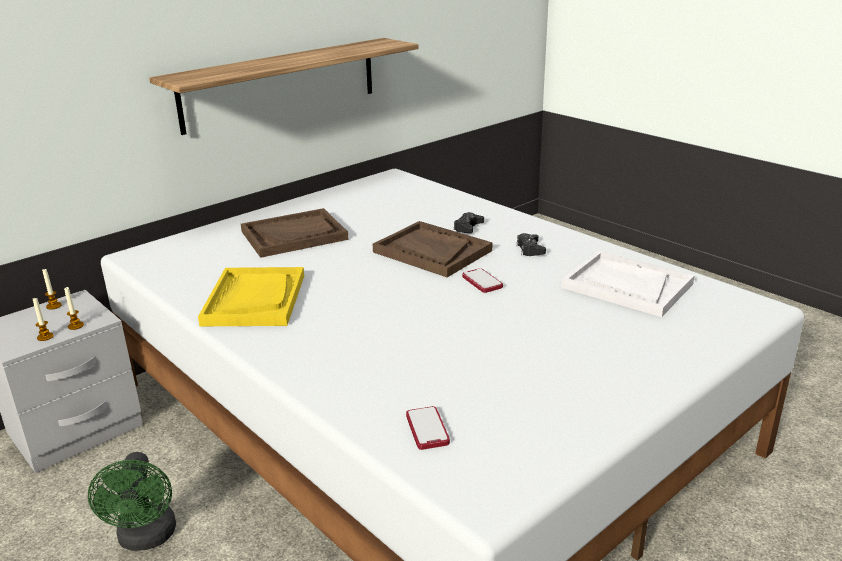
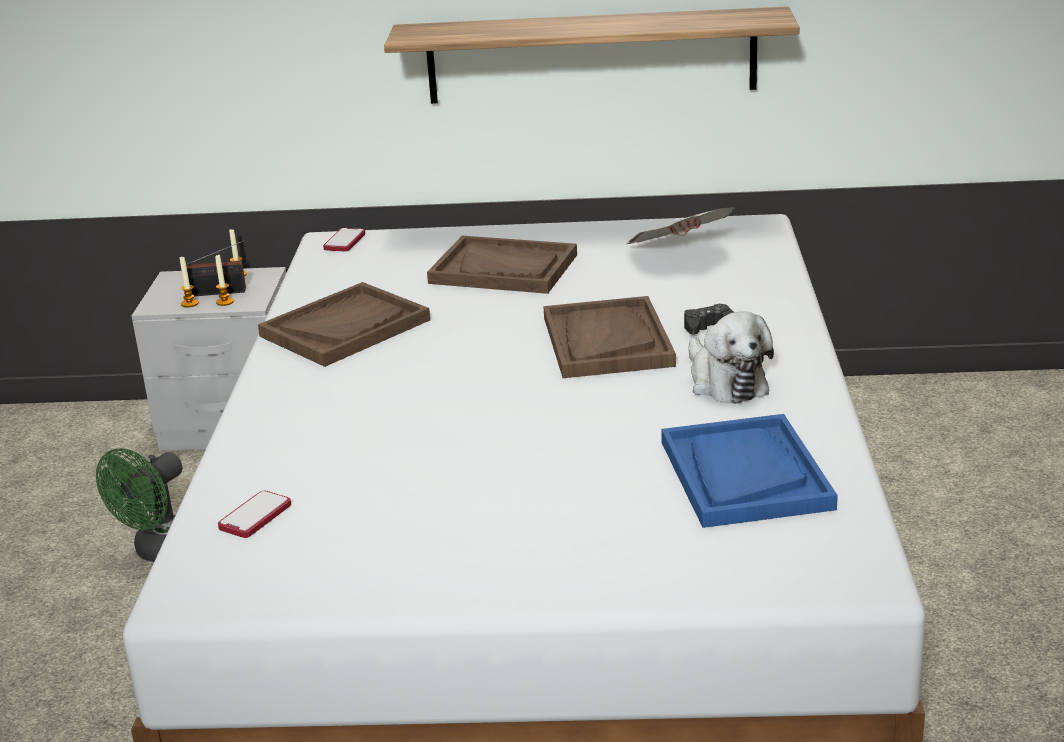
camera: 45 degrees right, 0 degrees up
(59, 322) = (219, 292): none -> radio
(254, 299) = (345, 328): yellow tray -> brown tray
(381, 199) = (679, 254): none -> newspaper
(482, 282) = (588, 399): phone -> phone (344, 241)
(530, 249) = (725, 382): black game controller -> plush toy
(626, 286) = (744, 474): white tray -> blue tray

